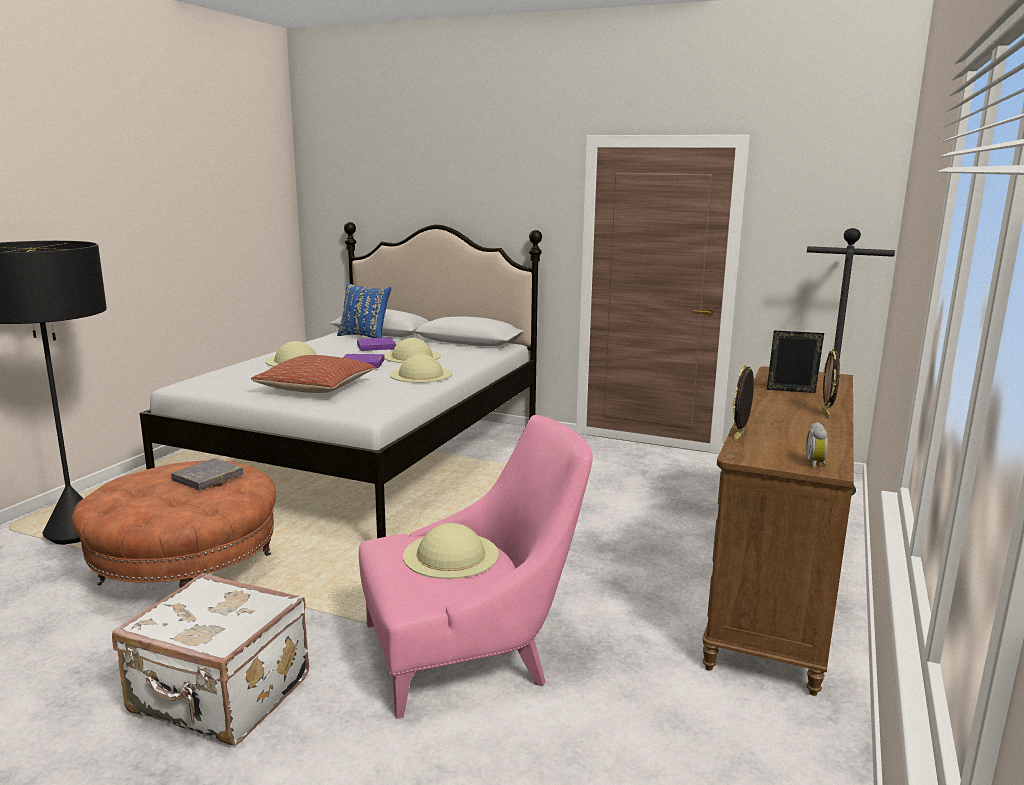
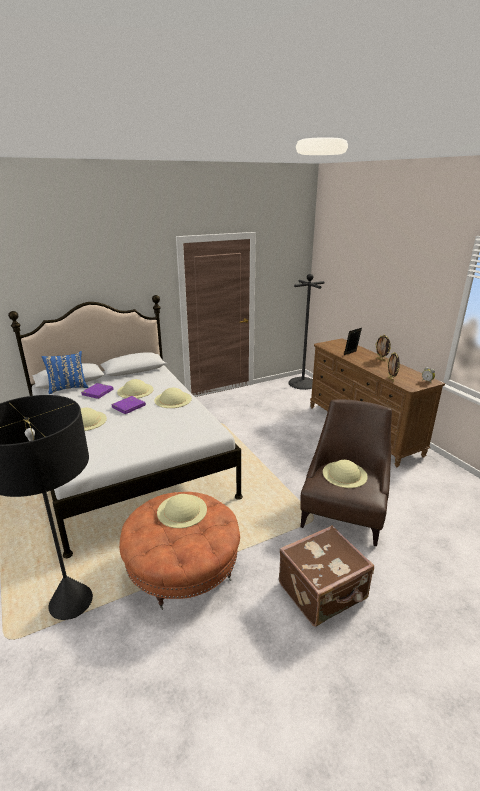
camera: 50 degrees left, 10 degrees up
(208, 478) = (182, 510): grey book -> beige hat
(220, 697) = (323, 592): white suitcase -> brown suitcase
(316, 388) = (151, 431): pillow -> none
(471, 650) = (344, 508): pink armchair -> brown armchair

